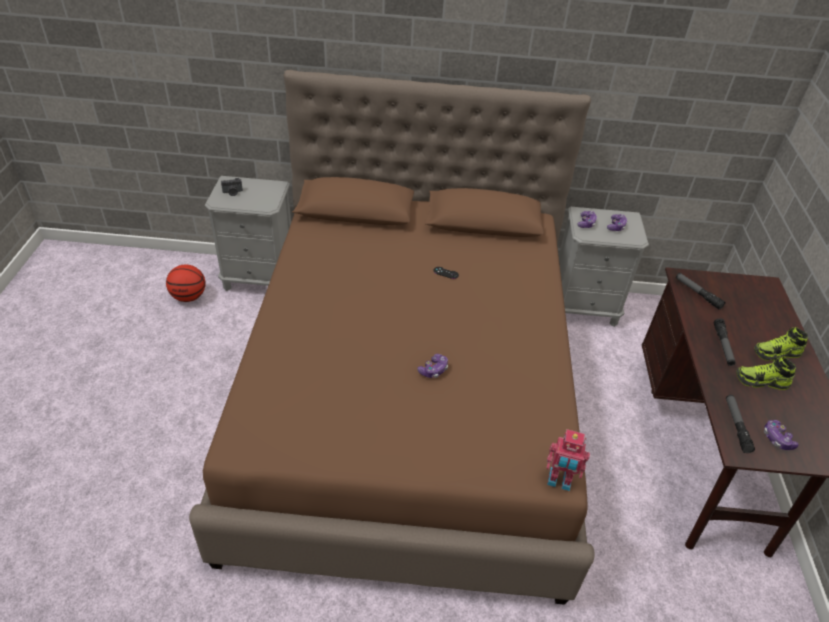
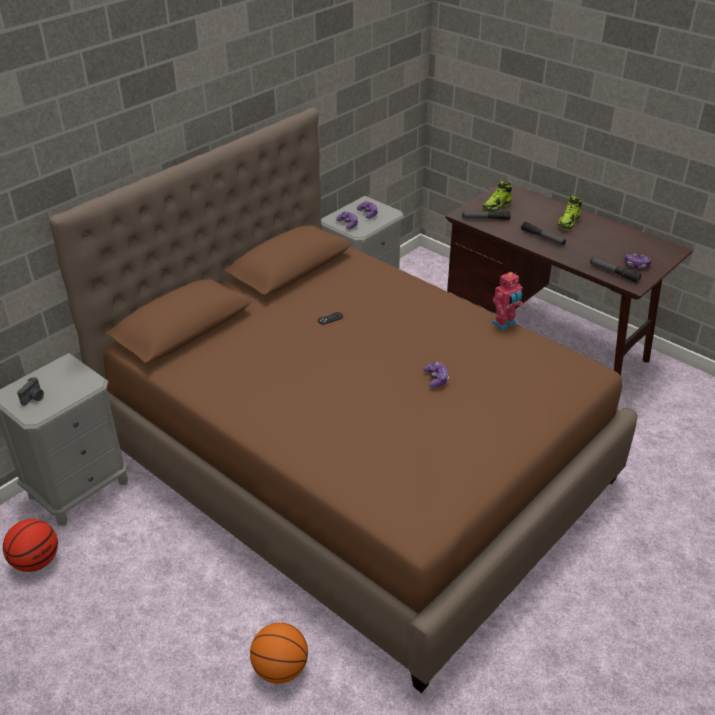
camera: 50 degrees left, 5 degrees down
(182, 467) = (280, 669): none -> basketball
(559, 481) = (595, 373): toy robot -> toy robot (505, 324)
(761, 381) = (586, 242): shoe -> shoe (497, 206)

